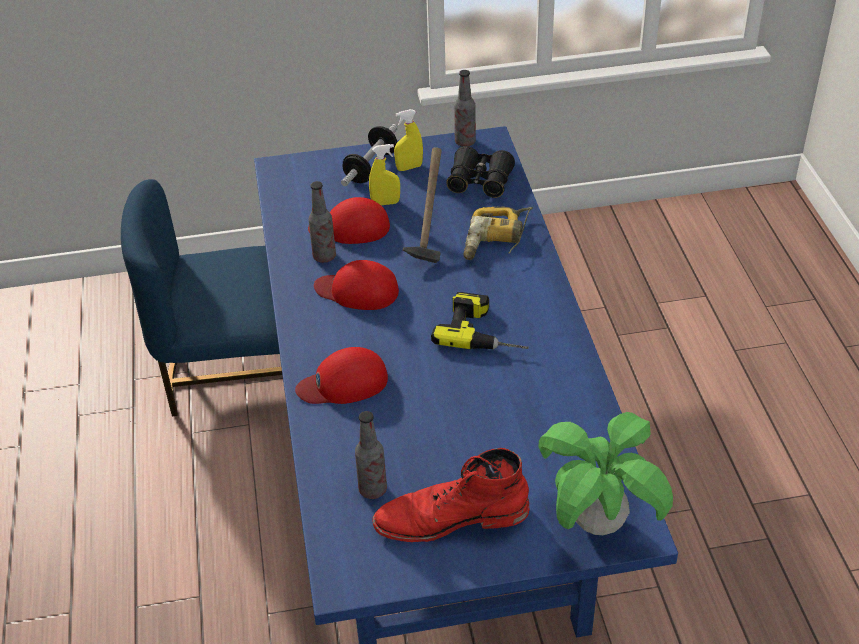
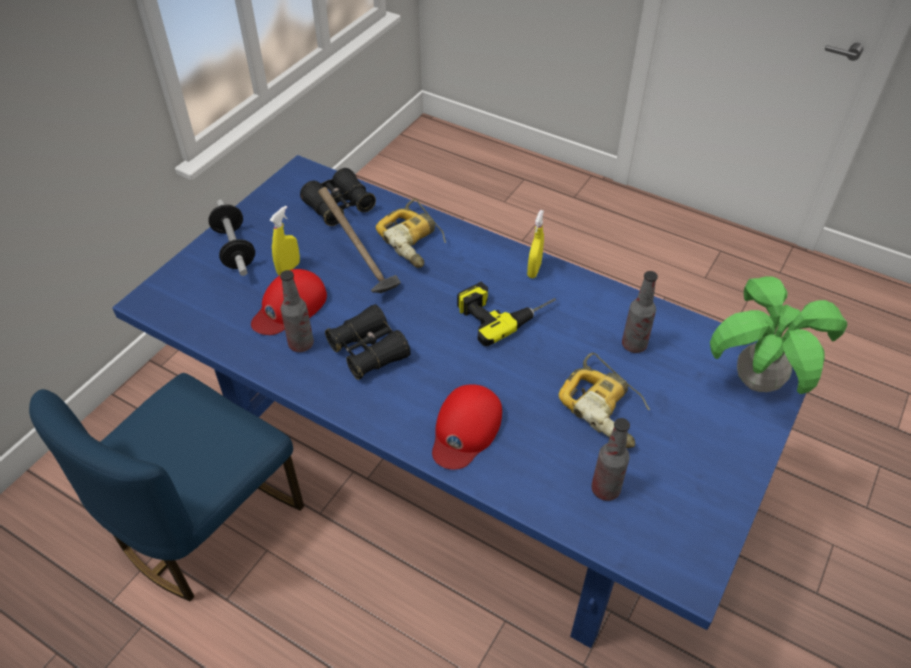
camera: 50 degrees left, 5 degrees up
(357, 291) = (368, 351): red cap -> black binoculars
(409, 167) = (267, 229): yellow spray bottle -> yellow spray bottle (534, 270)
(451, 518) = (681, 460): red boot -> none
(454, 445) = (606, 408): none -> power drill
(465, 142) = (284, 184): bottle -> bottle (634, 345)

